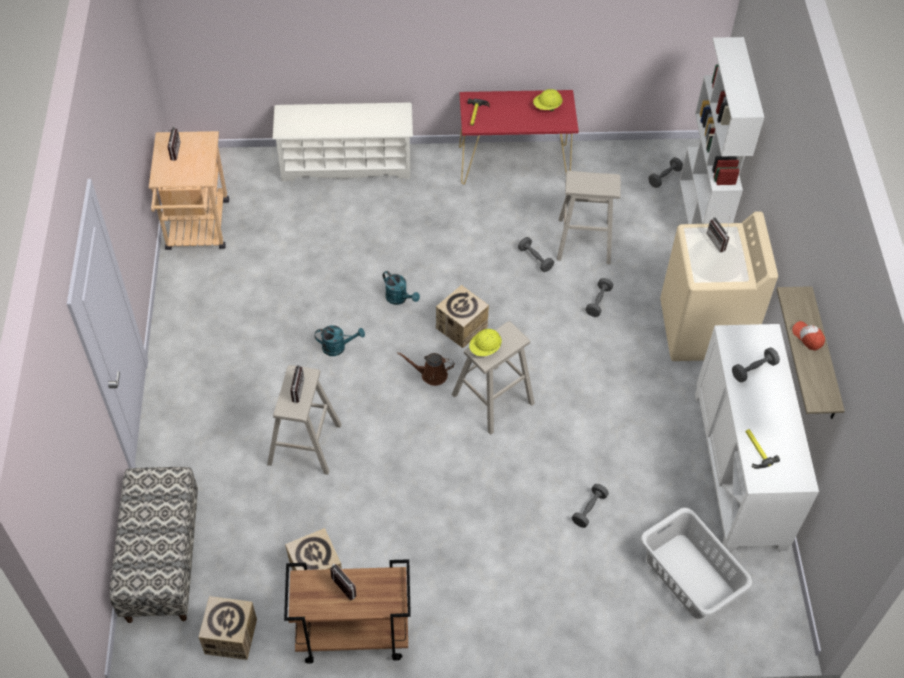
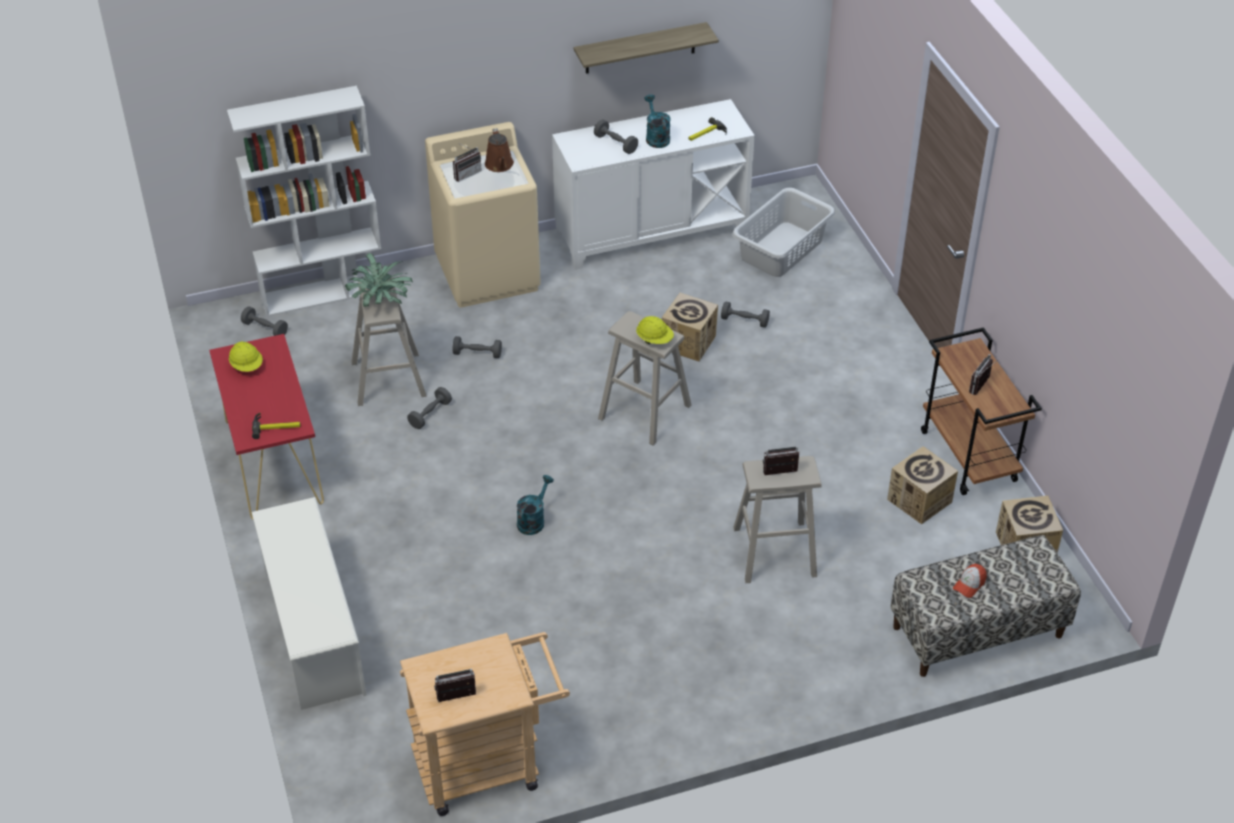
camera: 105 degrees left, 10 degrees down
(338, 347) = (628, 558): turquoise watering can -> turquoise watering can (656, 137)
(431, 375) = (633, 467): brown watering can -> brown watering can (499, 165)
(461, 327) = (556, 456): cardboard box -> cardboard box (688, 342)
(590, 184) = (381, 301): none -> potted plant
(807, 337) = (636, 44): cap -> cap (969, 584)

